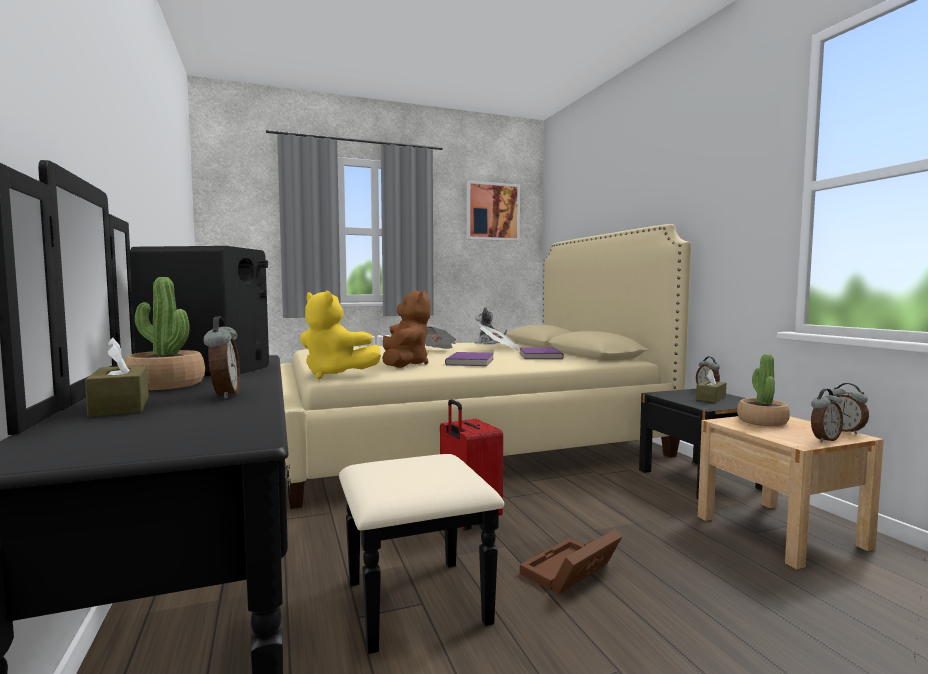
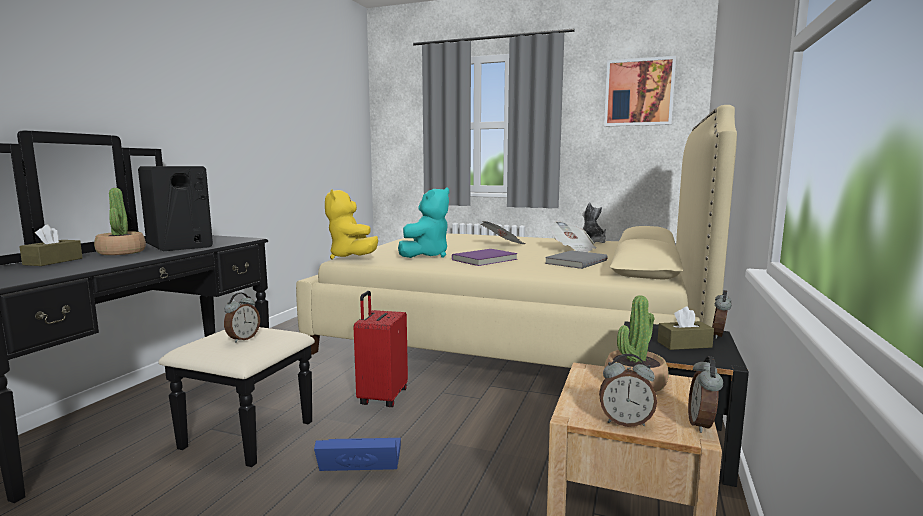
camera: 40 degrees right, 5 degrees up
(224, 395) = (100, 262): alarm clock -> alarm clock (242, 339)
(404, 364) = (426, 255): brown plush toy -> turquoise plush toy
(539, 356) = (575, 262): purple book -> grey book
(569, 573) = (358, 462): brown storage box -> blue storage box

